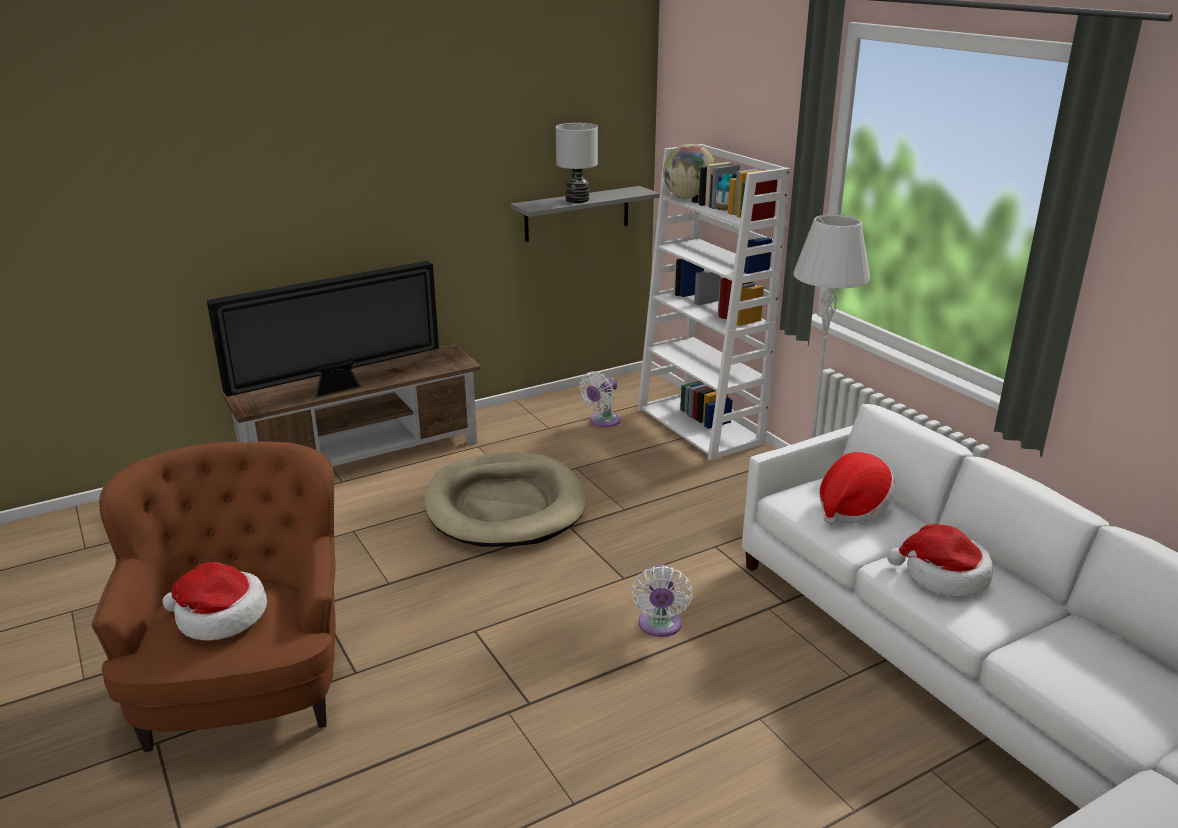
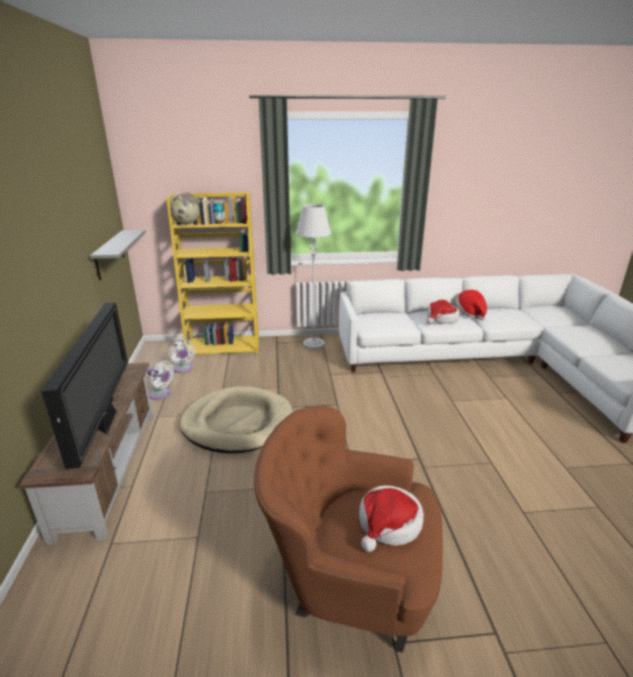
camera: 65 degrees left, 0 degrees up
(577, 200) = (120, 243): grey table lamp -> none
(660, 626) = (380, 405): white fan -> white fan (161, 394)
(701, 426) = (224, 346): white bookcase -> yellow bookcase
(852, 509) = (386, 319): hat -> hat (470, 314)

